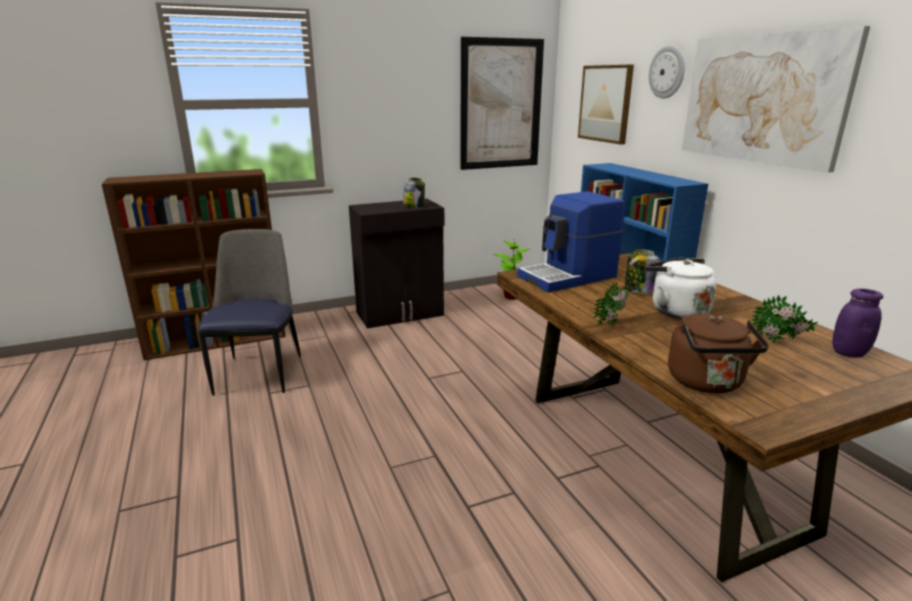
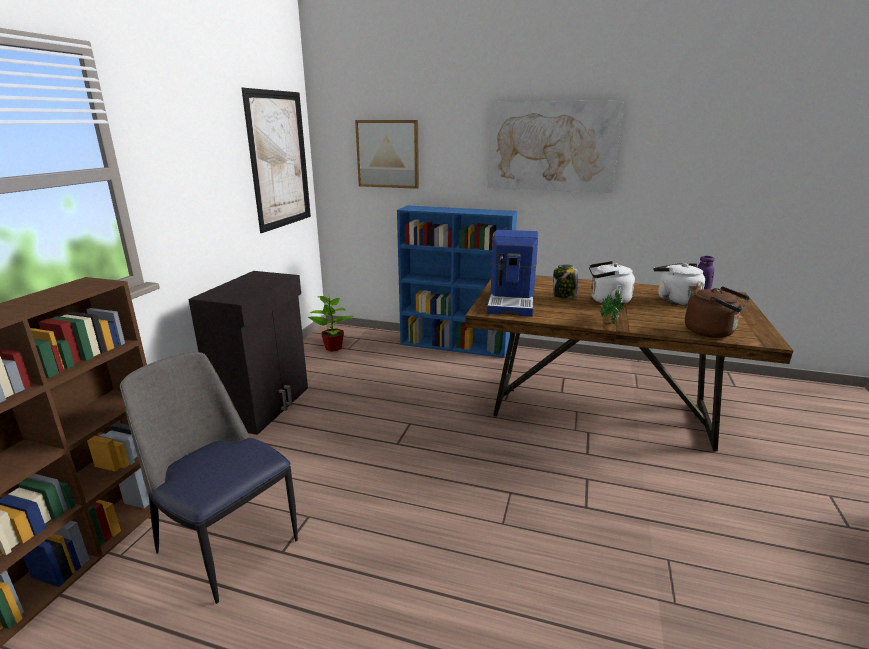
camera: 50 degrees left, 0 degrees up
(414, 206) = (266, 280): jar -> none
(667, 72) = (458, 127): wall clock -> none
(779, 342) = (675, 300): potted plant -> white kettle

